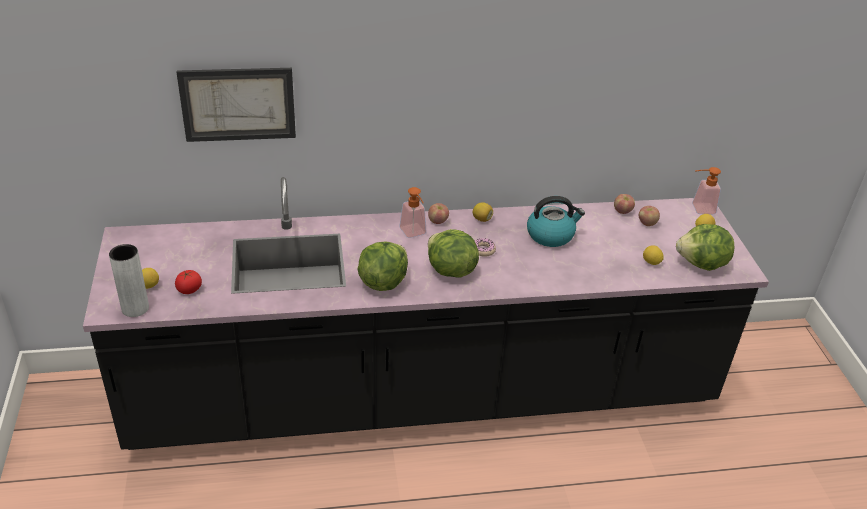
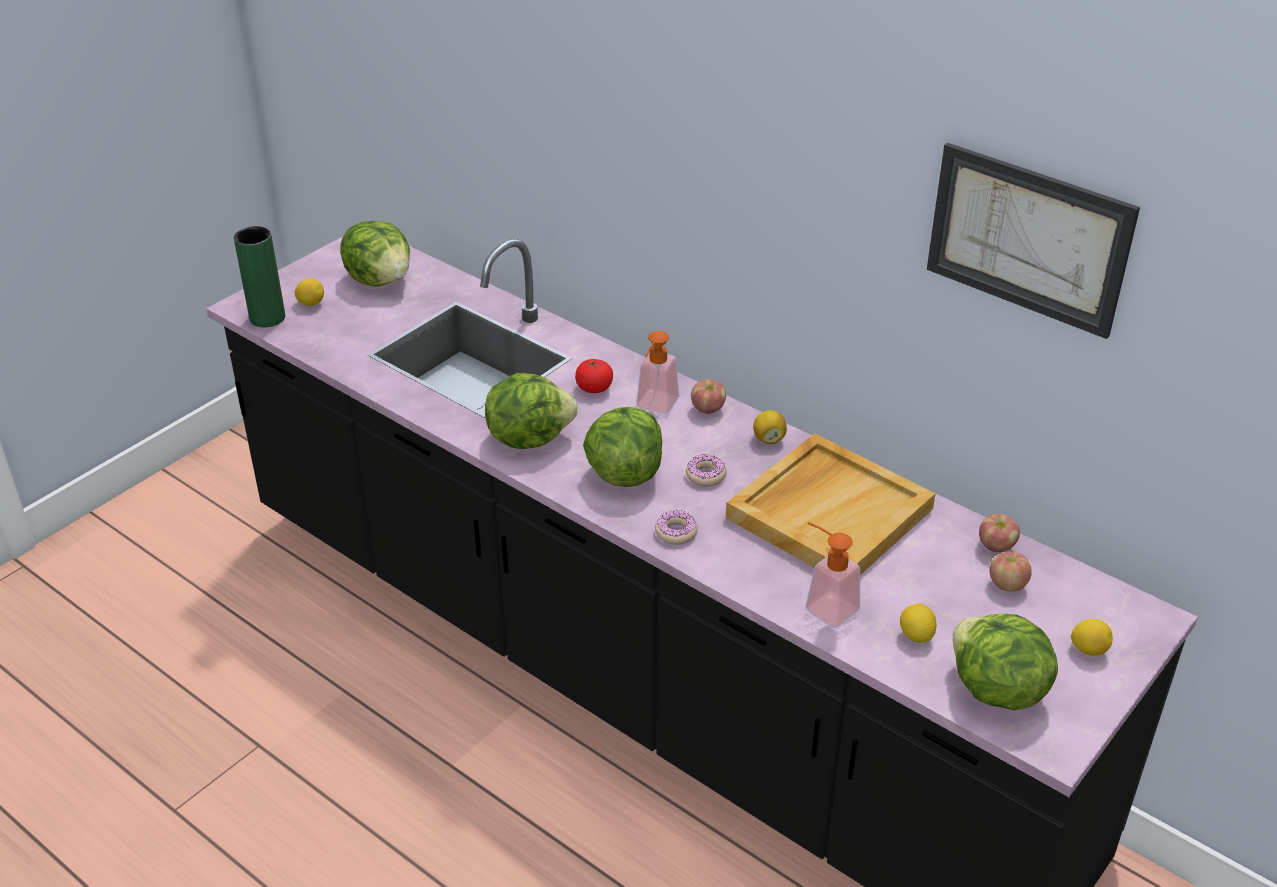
camera: 50 degrees right, 0 degrees up
(135, 308) = (267, 318): grey vase -> green vase
(169, 250) = (380, 279): none -> lettuce
(189, 290) = (337, 328): tomato -> tomato (594, 388)
(238, 104) = (501, 115): picture -> picture (1028, 238)
(511, 282) = (676, 532): none -> donut
(551, 235) = (829, 512): kettle -> beige tray
(699, 209) = (1138, 619): soap dispenser -> soap dispenser (824, 606)

